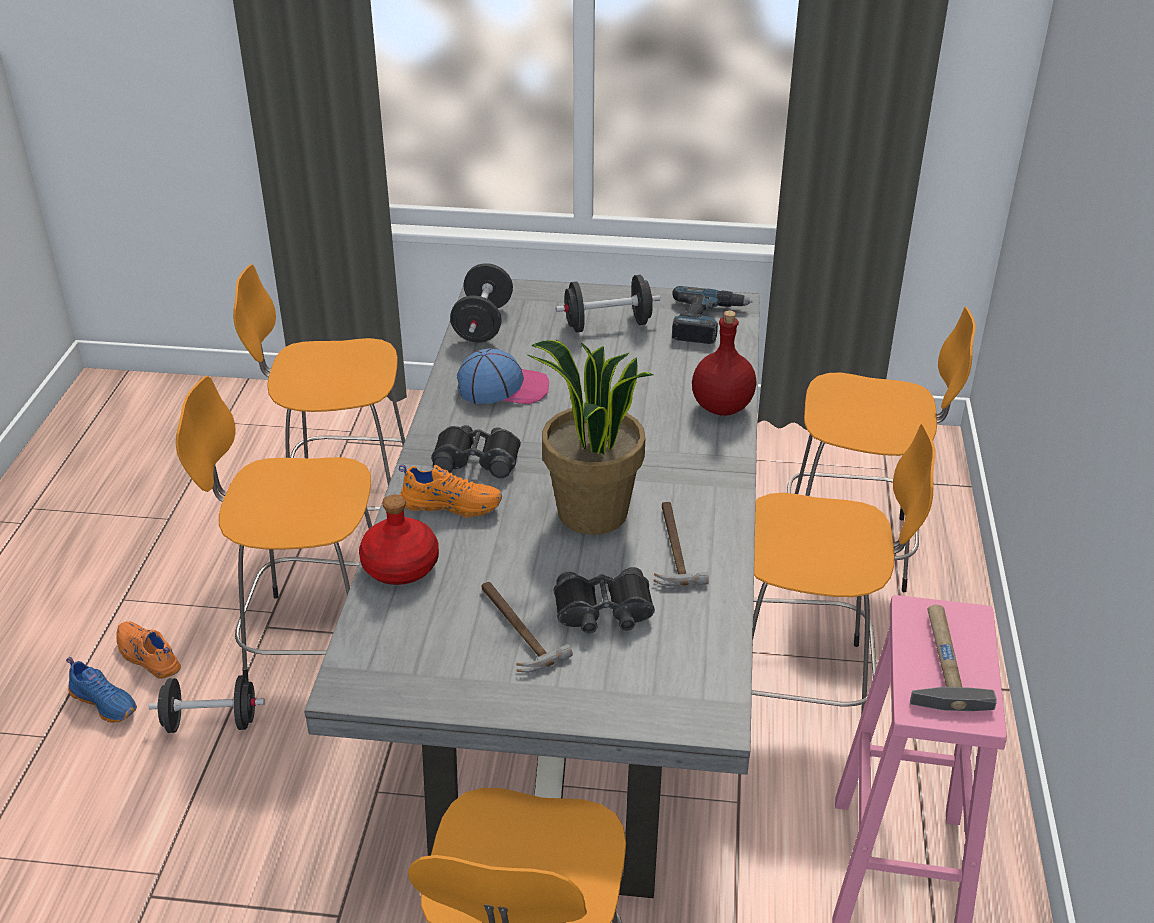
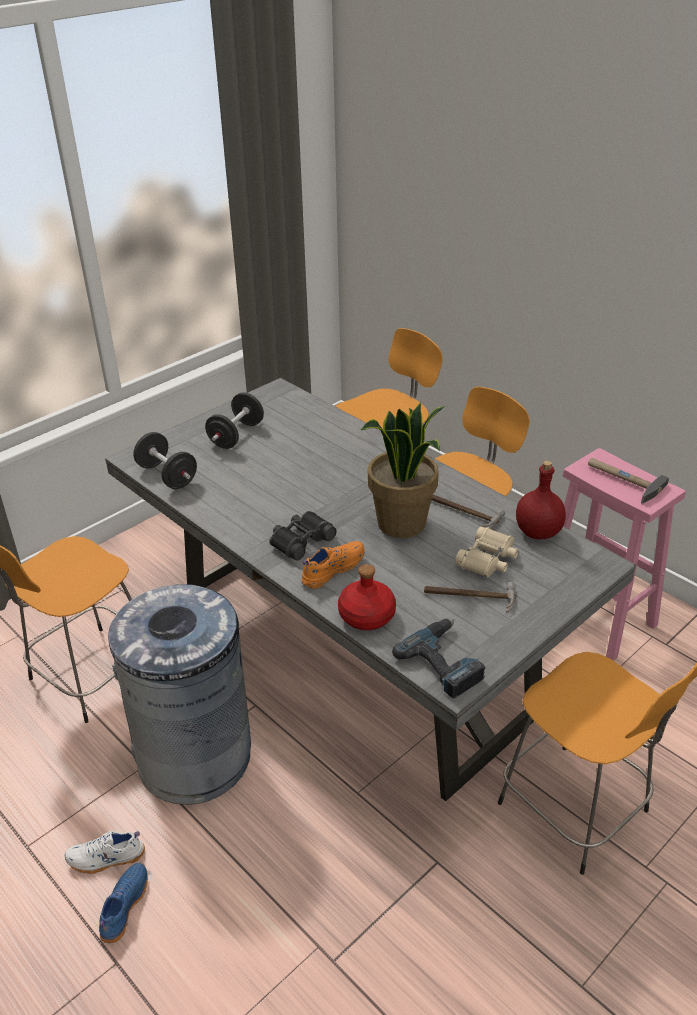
camera: 50 degrees left, 0 degrees up
(105, 702) = (123, 906): blue shoe -> blue shoe turned 60 degrees counterclockwise
(147, 657) = (106, 859): orange shoe -> white shoe
(211, 722) = (210, 850): black dumbbell -> none
(313, 639) = (195, 757): orange stool -> grey trash can
(503, 388) = (244, 499): cap -> none
(603, 612) = (488, 559): black binoculars -> beige binoculars
(707, 322) = (282, 405): power drill -> power drill (445, 661)
(723, 407) = (364, 438): red bottle -> red bottle (538, 531)

